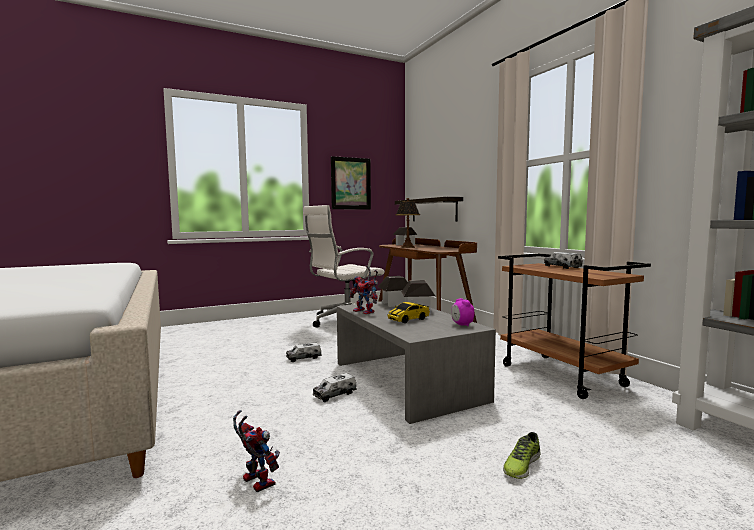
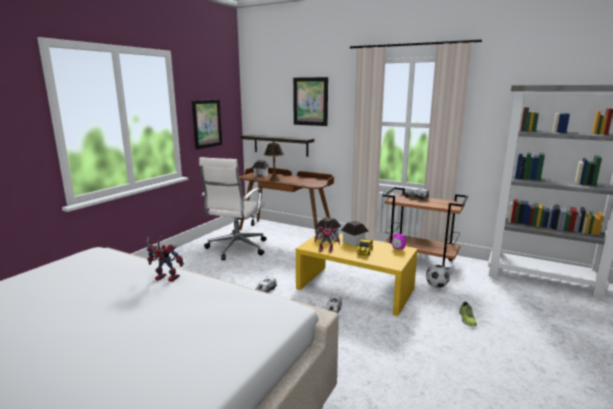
camera: 35 degrees left, 10 degrees up
(254, 481) = (382, 378): toy robot -> toy robot (164, 278)
(407, 380) = (355, 288): grey coffee table -> yellow coffee table
(460, 149) = (310, 101): none -> picture
(539, 409) = (436, 286): none -> football

